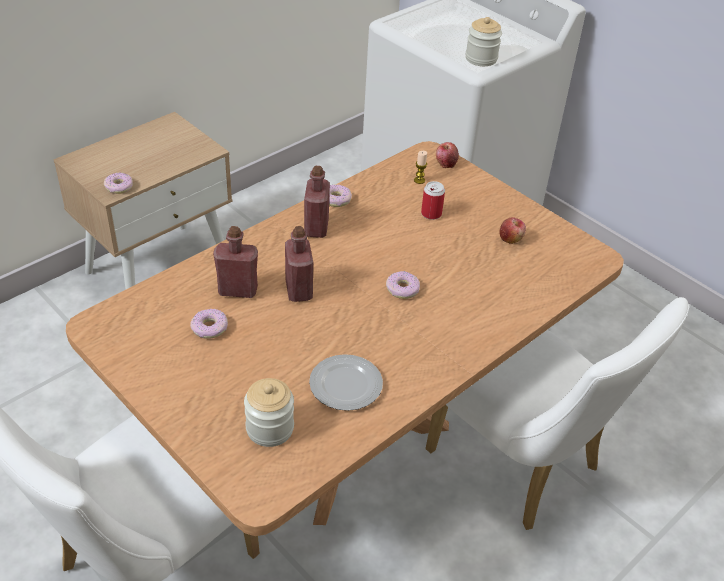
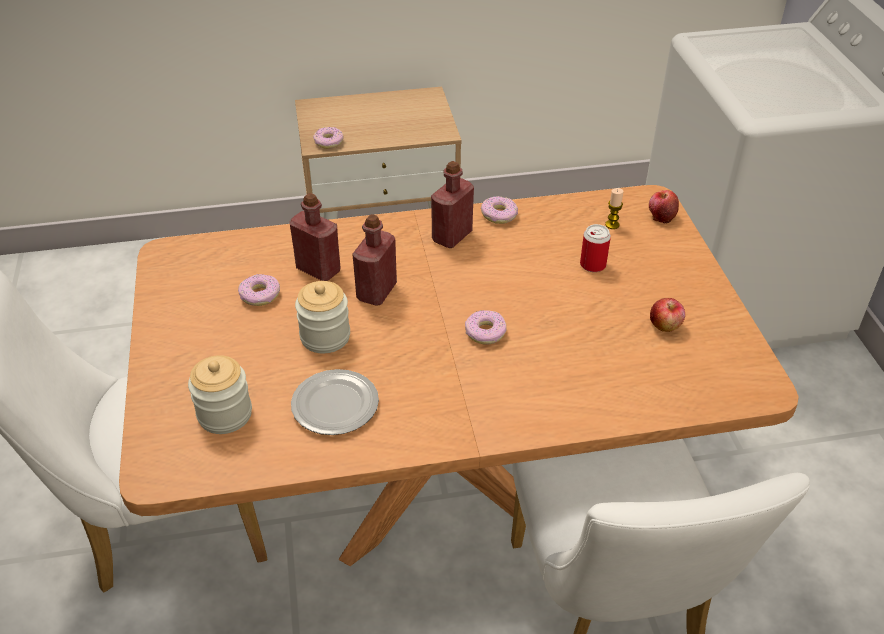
camera: 35 degrees right, 0 degrees up
(481, 59) = (773, 104): jar -> jar (325, 337)

